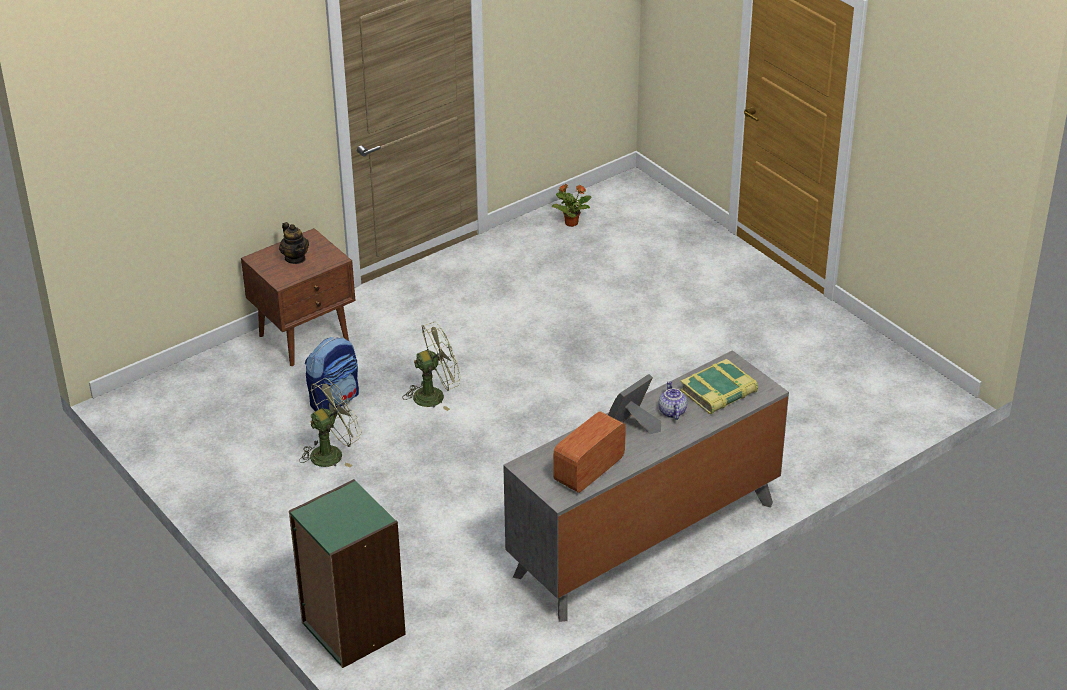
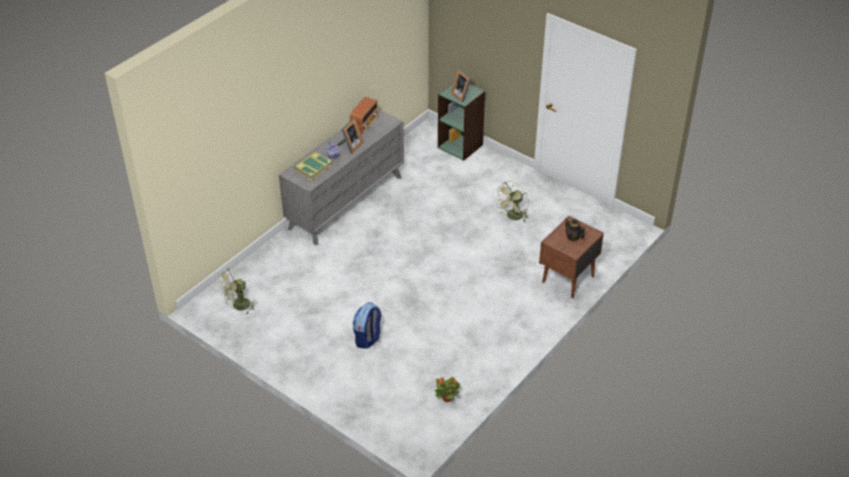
camera: 165 degrees right, 5 degrees up
(335, 400) = (528, 245): backpack -> backpack (368, 338)
(345, 508) = (462, 95): none -> picture frame
(435, 395) = (477, 257): green fan -> green fan (238, 307)

